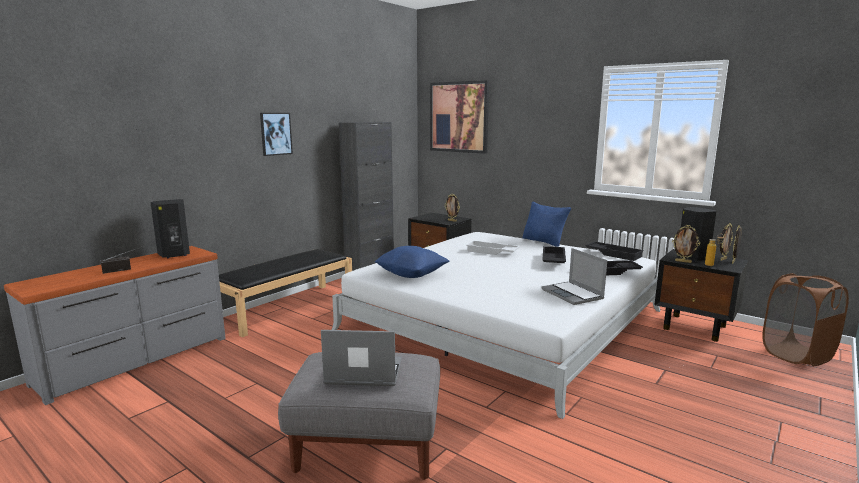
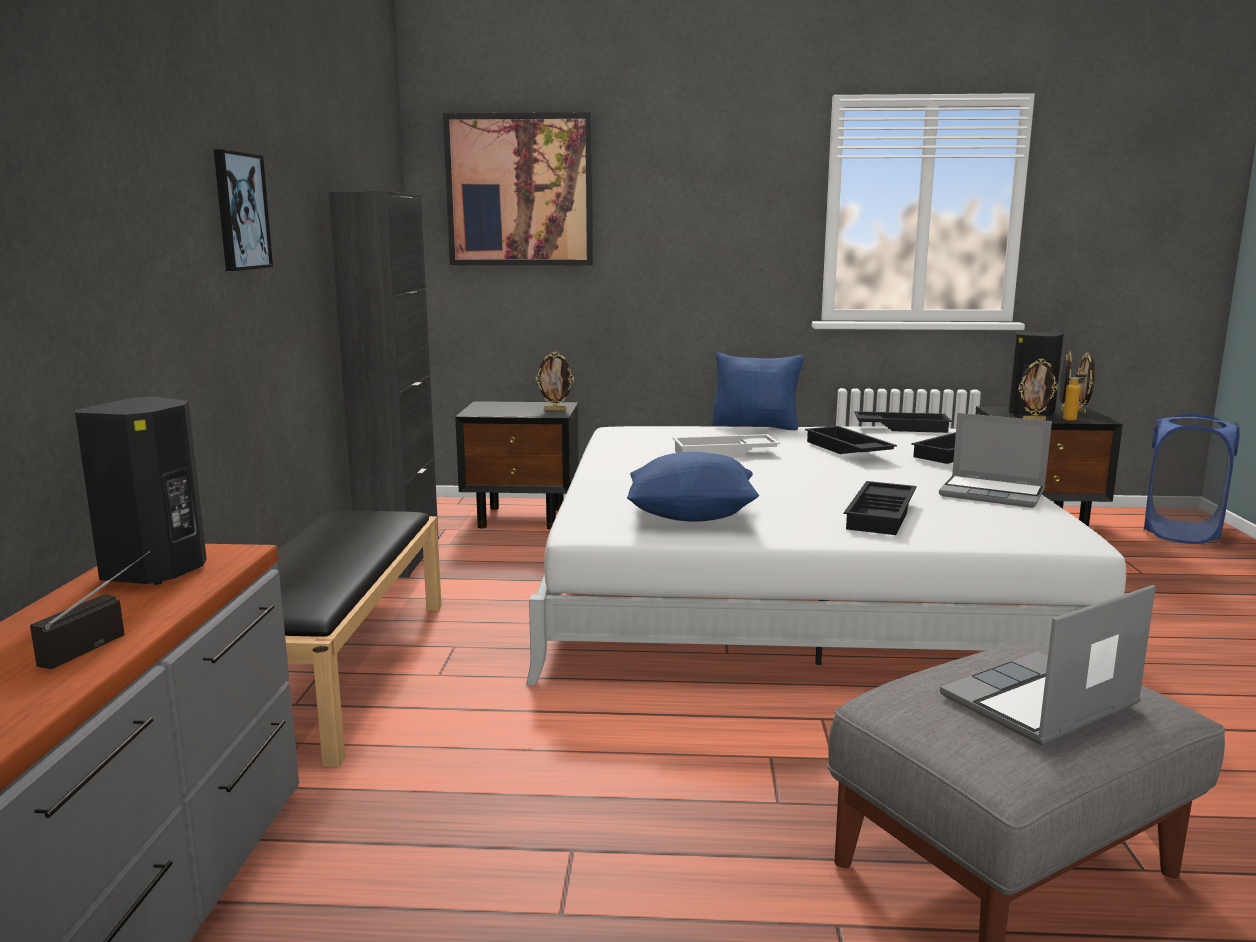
camera: 35 degrees left, 0 degrees up
(489, 292) = (882, 515): none -> black tray
(796, 355) = (1180, 533): brown laundry basket -> blue laundry basket

